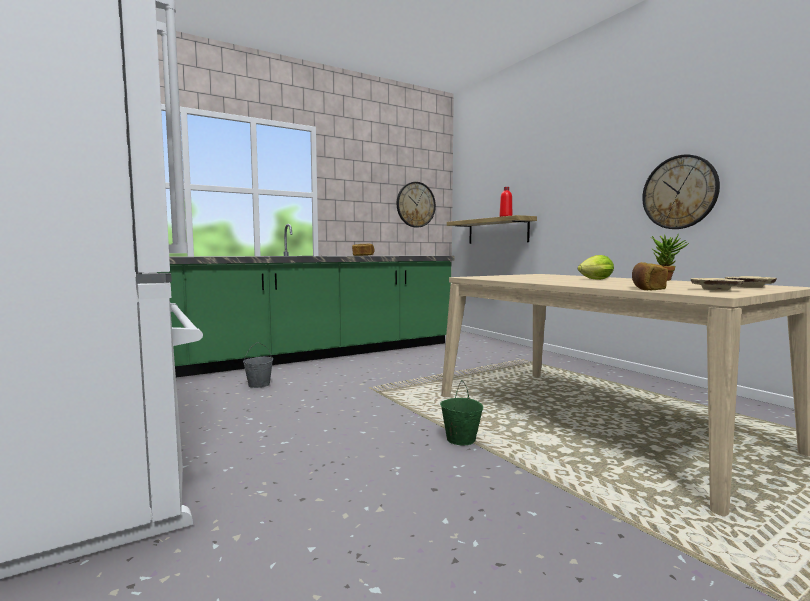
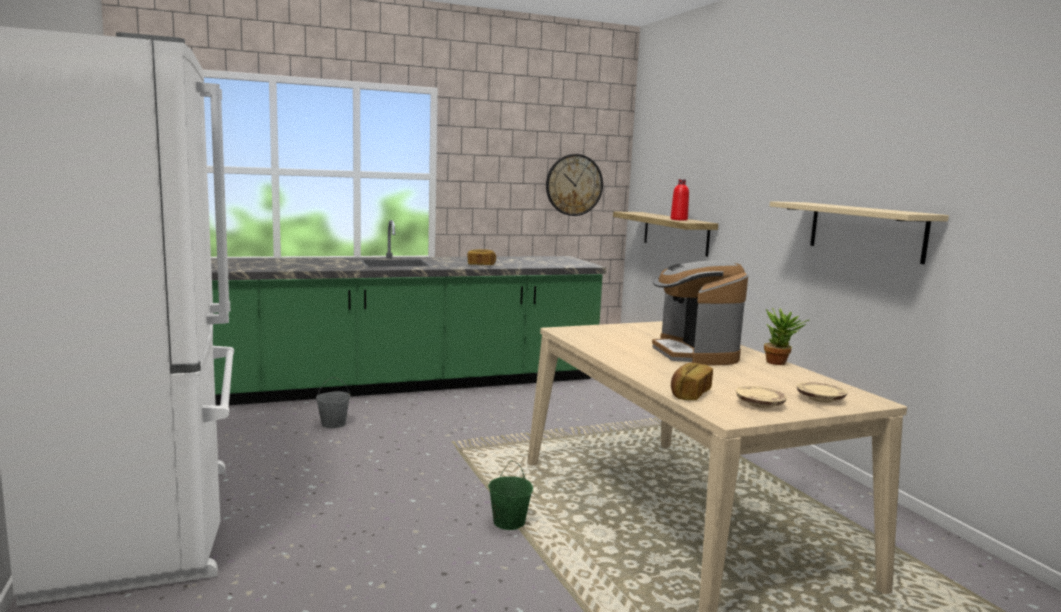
camera: 10 degrees right, 5 degrees up
(594, 279) = (694, 354): lettuce -> coffee machine
(679, 192) = (865, 231): wall clock -> beige shelf

